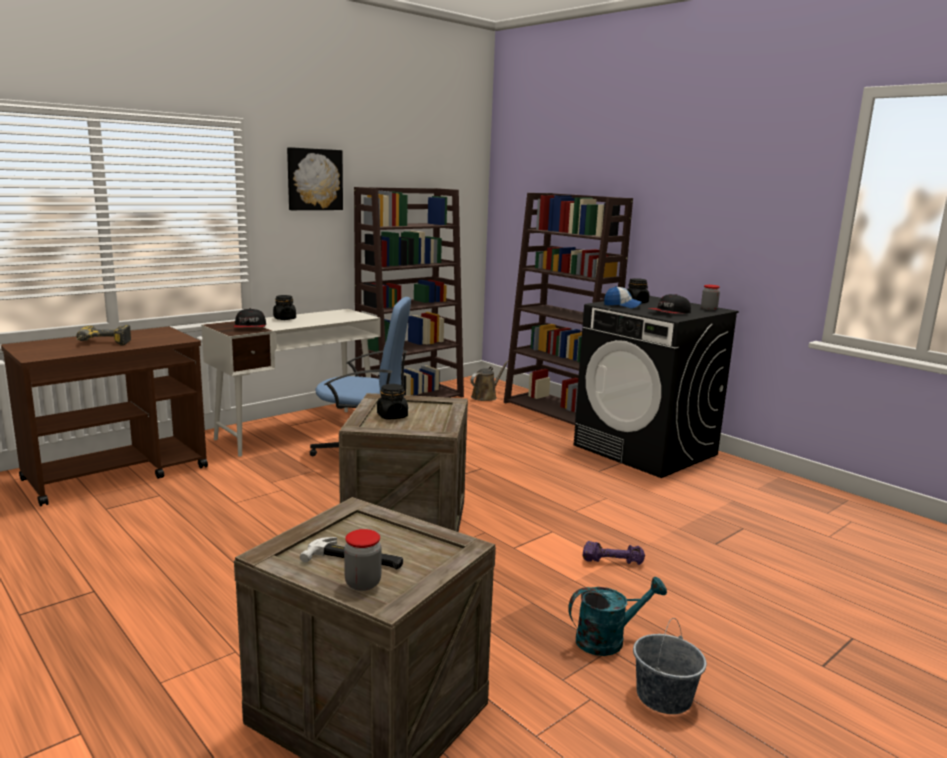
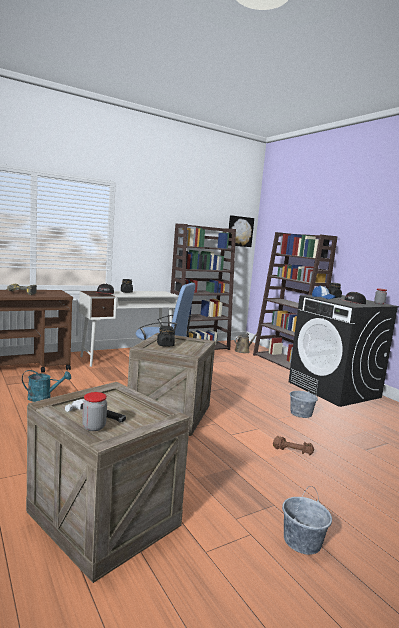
camera: 10 degrees right, 5 degrees down
(314, 179) = (152, 217): picture -> picture (239, 231)
(607, 497) = (301, 413): none -> grey bucket
(608, 640) = (274, 498): turquoise watering can -> turquoise watering can (44, 398)
(612, 561) = (292, 451): purple dumbbell -> brown dumbbell

